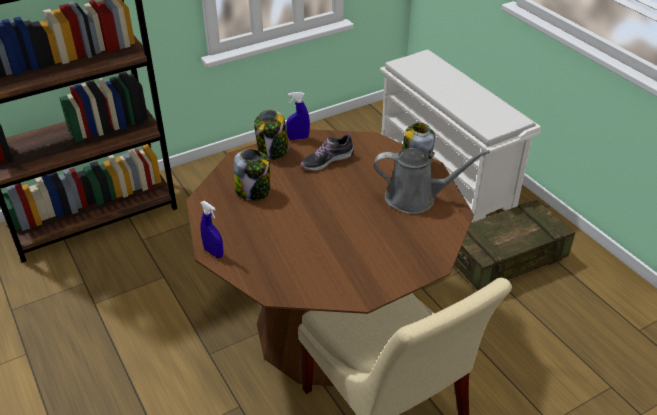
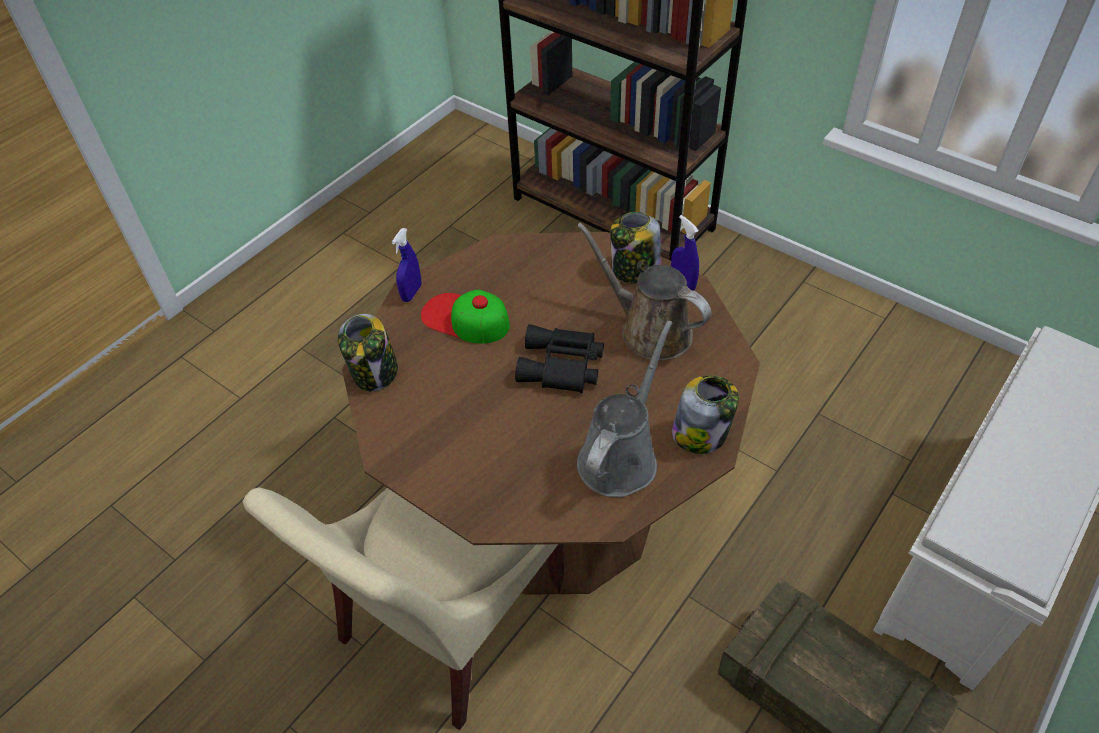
camera: 70 degrees right, 10 degrees up
(253, 191) = (541, 283): jar -> jar (375, 373)
(260, 232) = (465, 319): none -> cap
(327, 160) = (649, 330): shoe -> brown watering can
(333, 202) = (562, 367): none -> black binoculars
(415, 198) = (621, 456): grey watering can -> grey watering can turned 135 degrees counterclockwise

